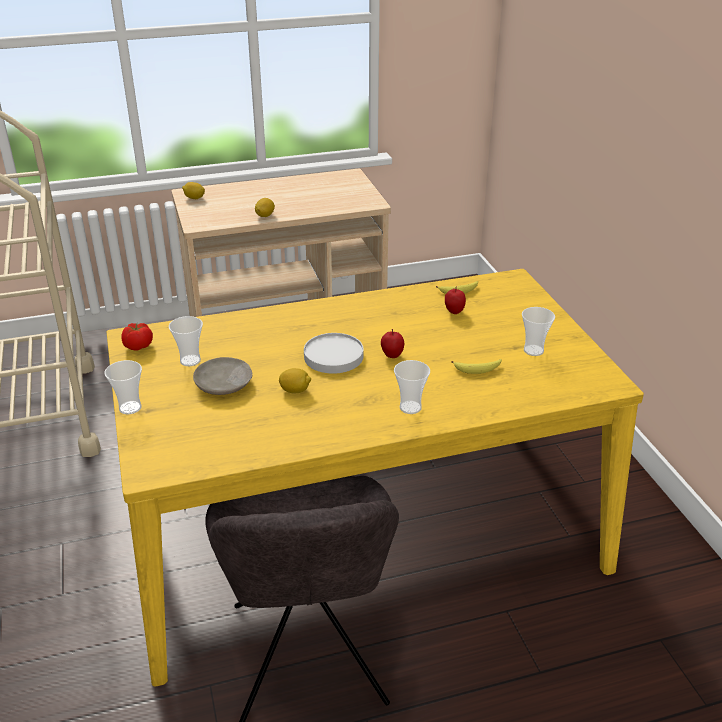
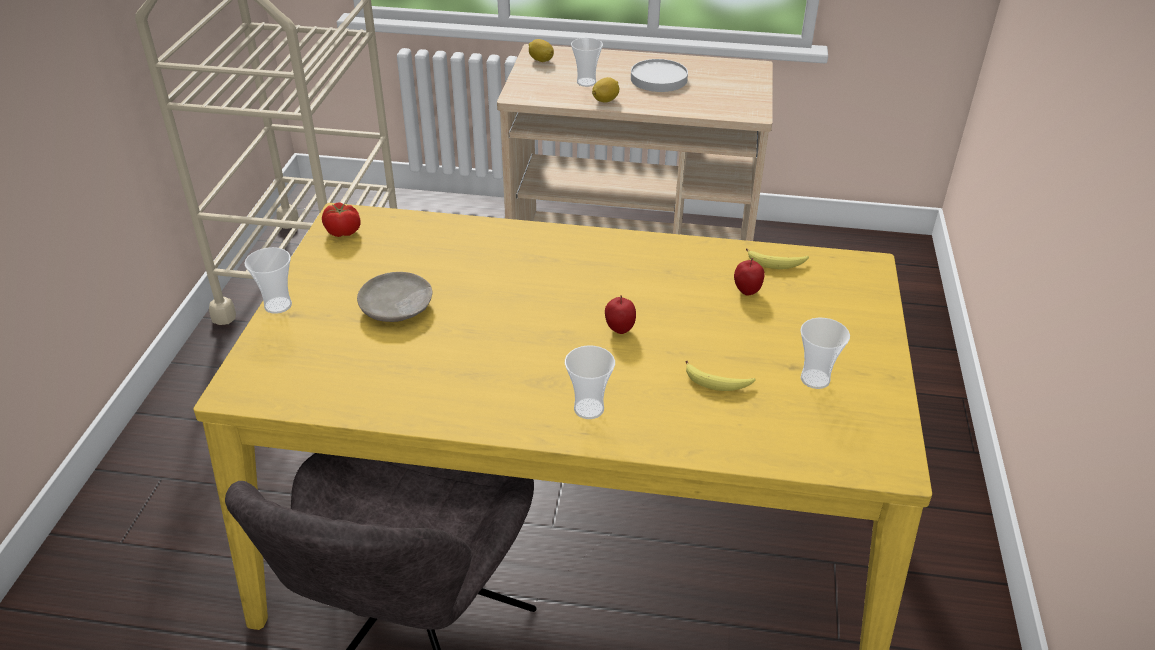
camera: 25 degrees right, 5 degrees up
(190, 360) = (383, 266): cup -> cup (586, 82)
(295, 390) = (469, 340): lemon -> none
(333, 356) = (547, 309): white plate -> white plate (658, 79)

